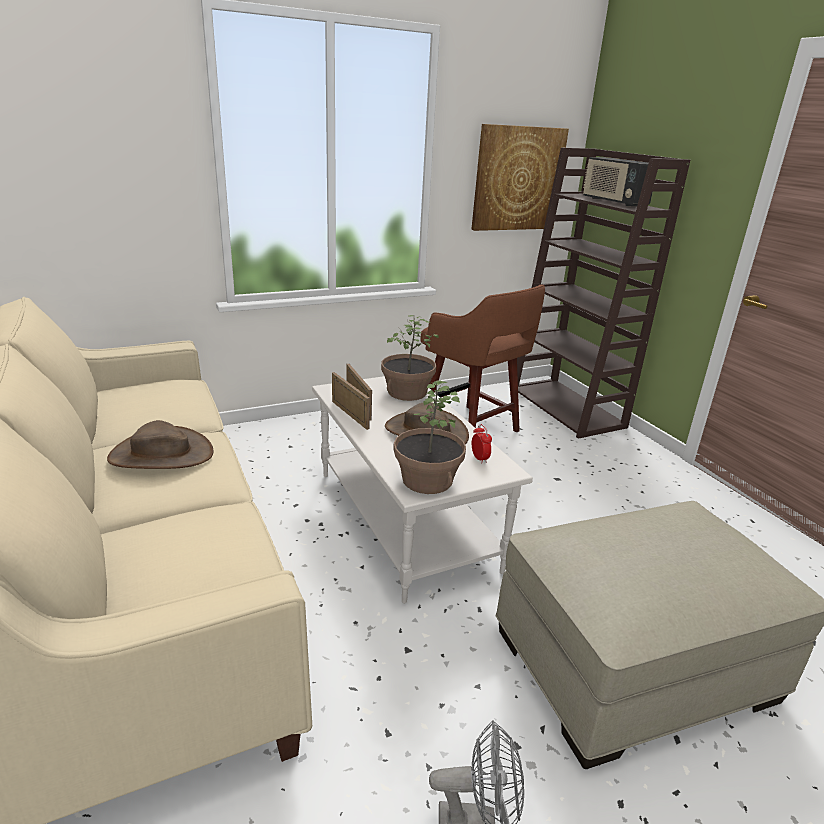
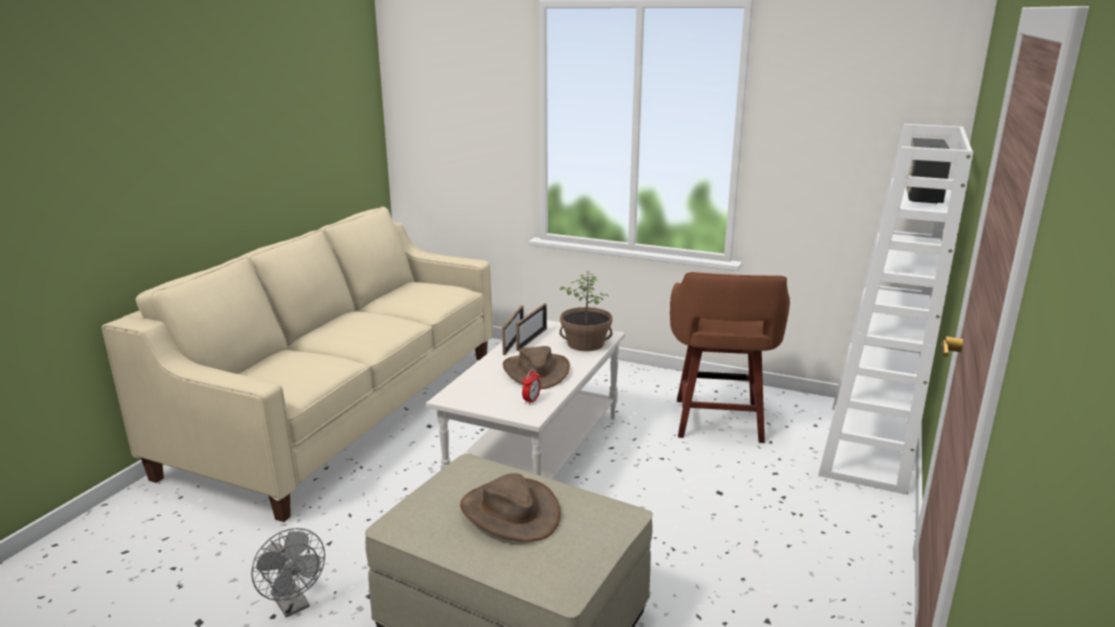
camera: 50 degrees right, 5 degrees down
(161, 455) = (366, 322): brown hat -> brown hat (509, 512)
(426, 480) = (469, 395): potted plant -> none
(517, 179) = (858, 156): picture -> none
(567, 408) = (868, 448): brown bookcase -> white bookcase

